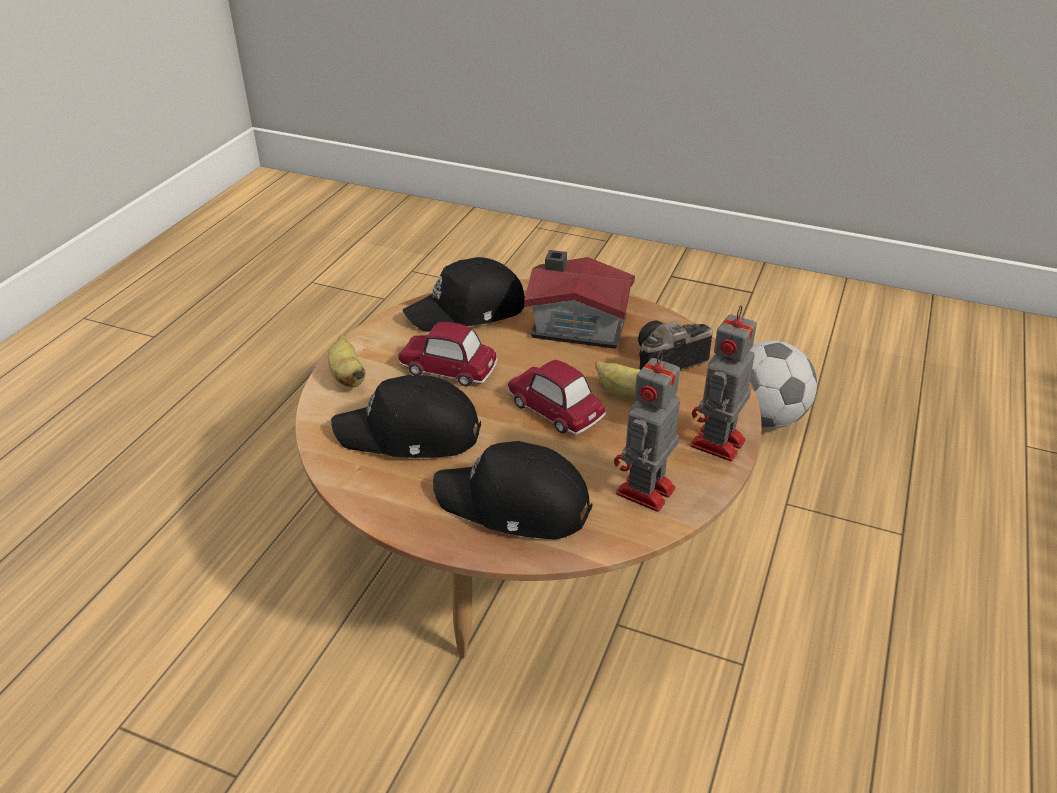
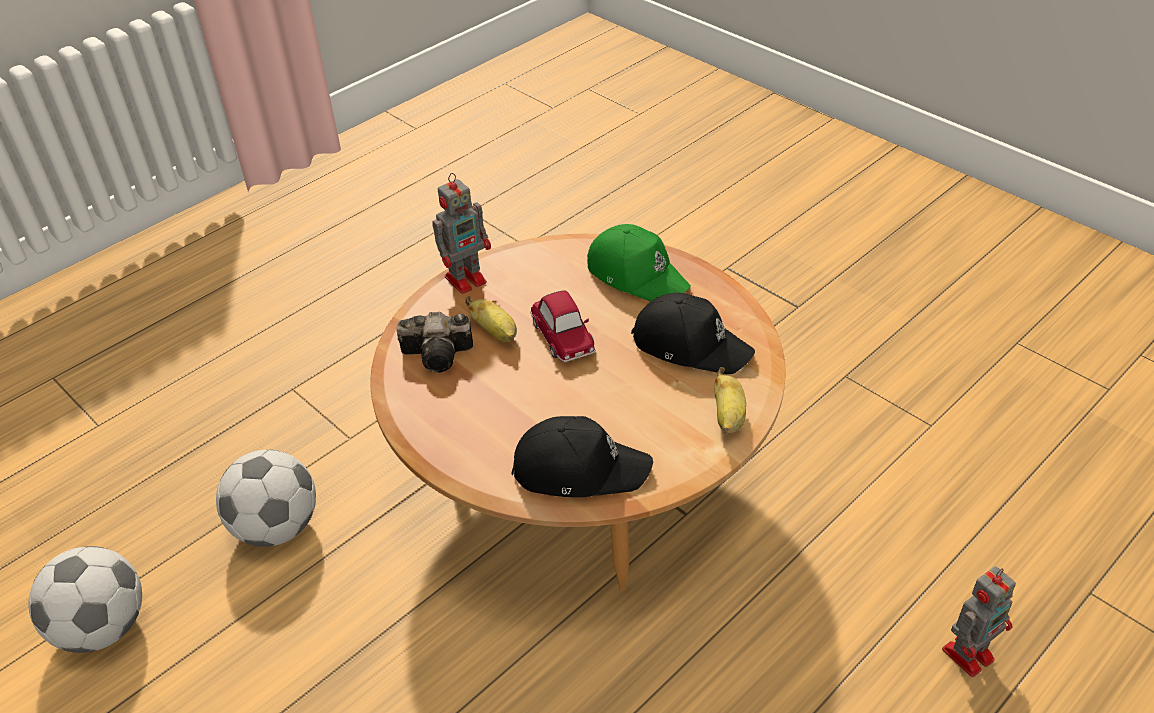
camera: 155 degrees left, 5 degrees up
(448, 368) = (632, 401): toy car -> none
(514, 505) = (637, 275): black cap -> green cap
(576, 325) = (483, 417): toy house -> none
(644, 493) = (545, 261): toy robot -> toy robot (969, 653)
(807, 335) = (103, 628): none -> football

